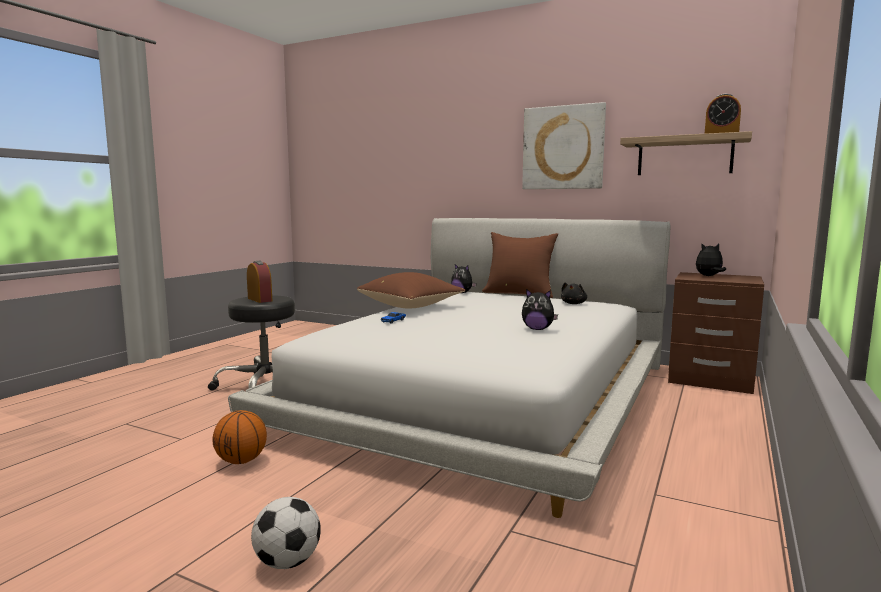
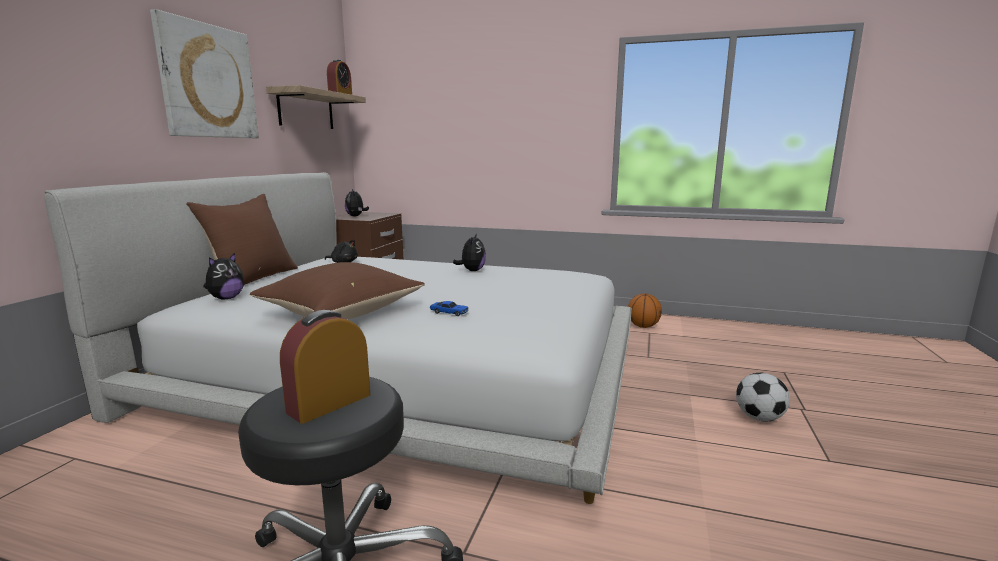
camera: 100 degrees left, 5 degrees up
(241, 461) = (653, 493): basketball -> basketball (643, 326)

